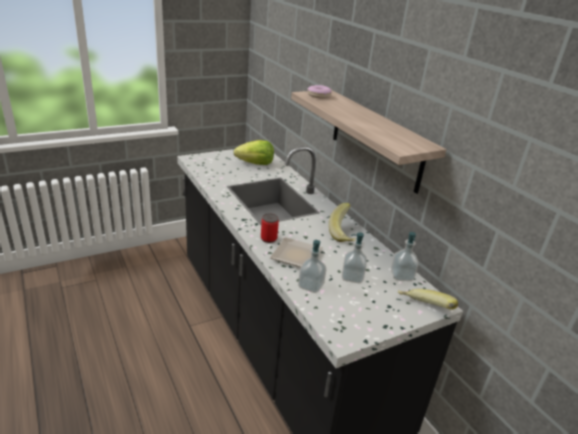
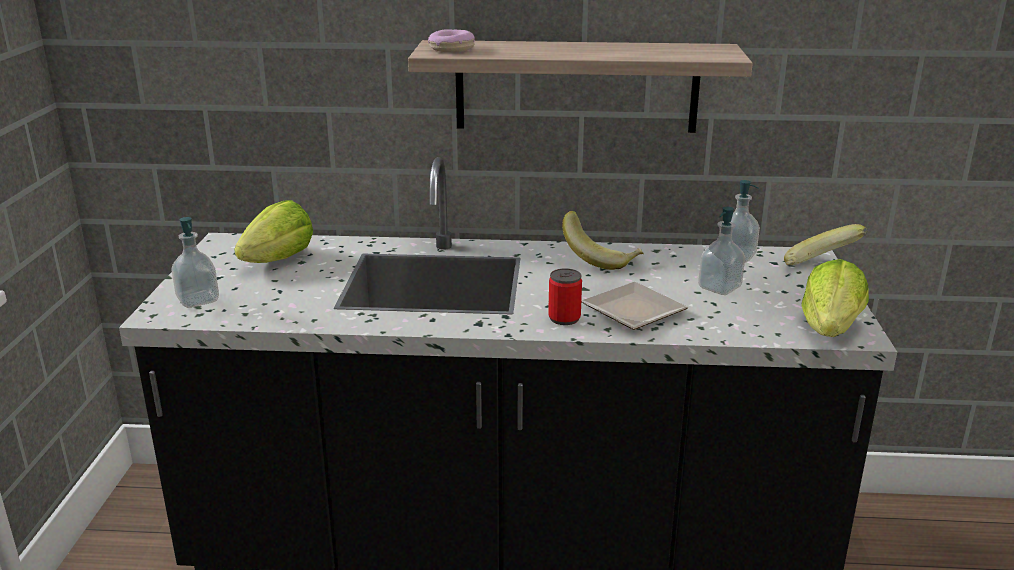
camera: 55 degrees left, 5 degrees down
(310, 286) = (723, 322): soap dispenser -> soap dispenser (198, 300)
(340, 326) = (830, 329): none -> lettuce

